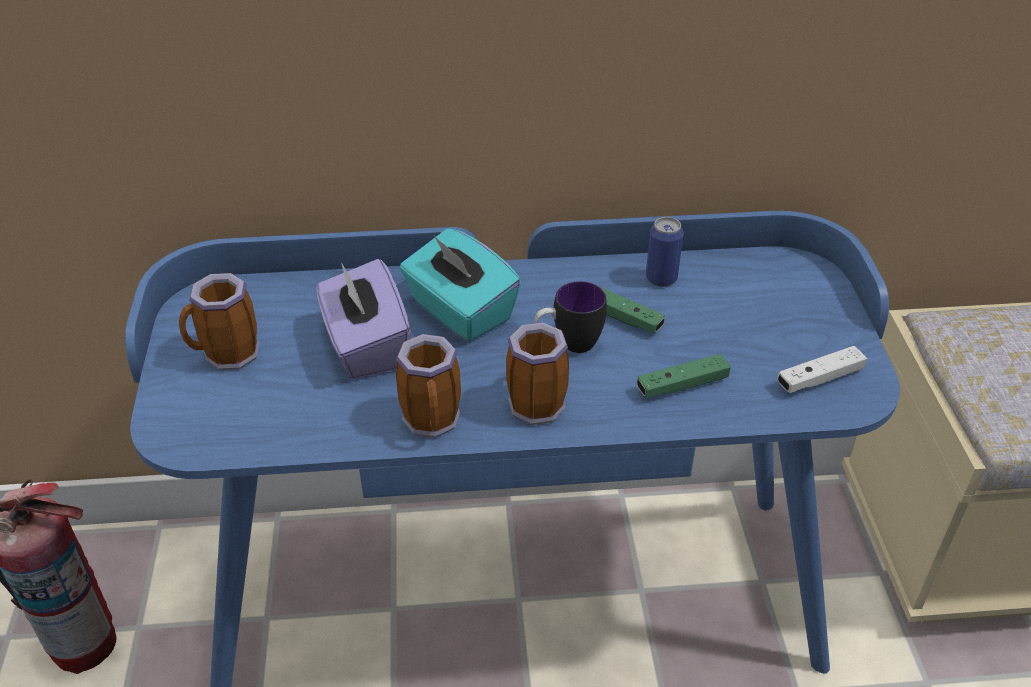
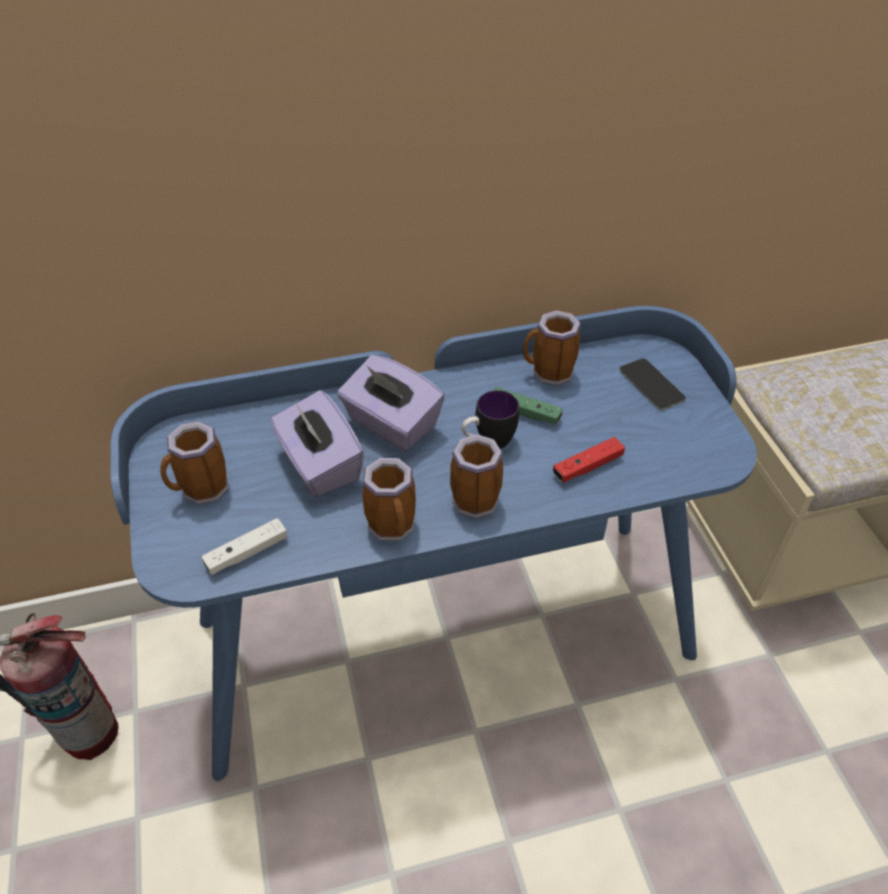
camera: 10 degrees left, 5 degrees up
(460, 312) = (391, 424): turquoise tissue box -> purple tissue box
(661, 278) = (549, 374): can -> mug
(682, 385) = (587, 467): green game controller -> red game controller
(785, 303) = (651, 384): none -> phone
(819, 379) = (693, 447): white game controller -> white game controller (247, 553)

